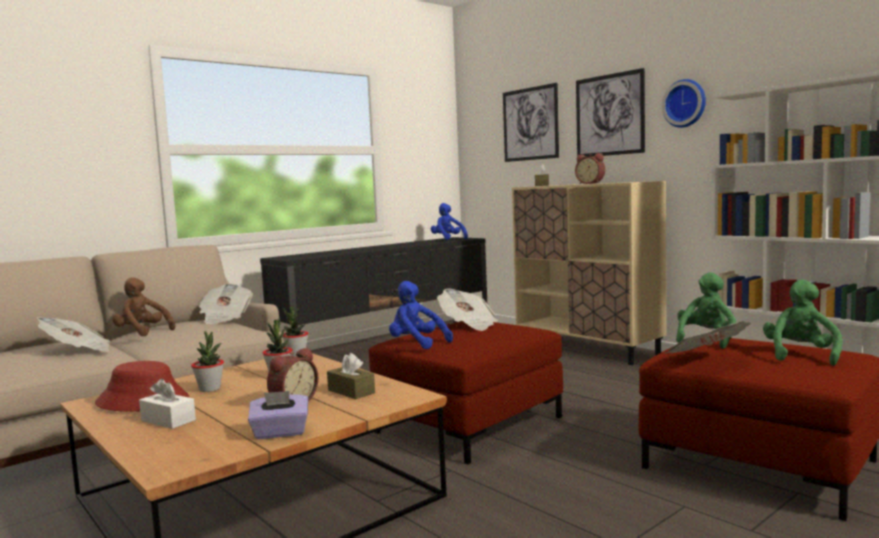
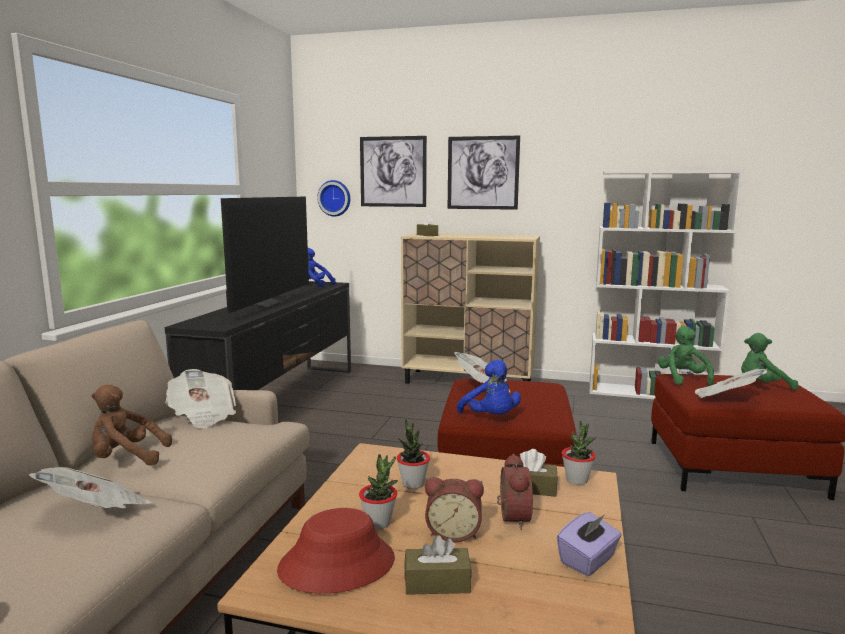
camera: 35 degrees left, 5 degrees up
(168, 420) = (437, 583): white tissue box -> brown tissue box
(296, 356) = (369, 452): potted plant -> potted plant (577, 480)
(368, 248) = (265, 303): none -> television
(416, 344) = (490, 418): blue plush toy -> blue plush toy turned 120 degrees counterclockwise
(591, 183) = (485, 237): alarm clock -> alarm clock (453, 533)
(685, 103) = (557, 171): wall clock -> wall clock (335, 198)
(800, 355) = (762, 386): green plush toy -> green plush toy turned 75 degrees counterclockwise

